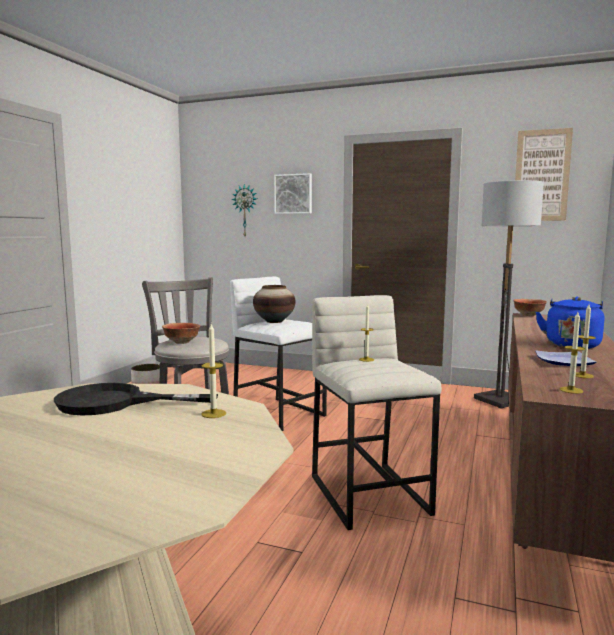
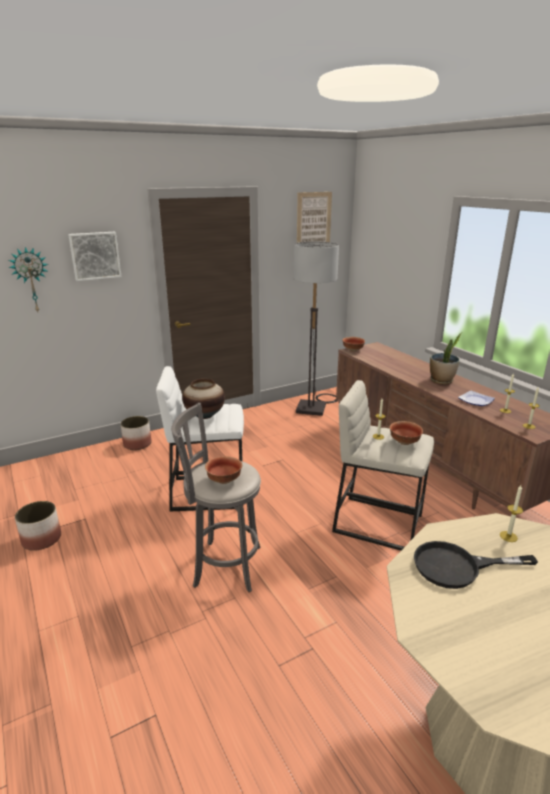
camera: 50 degrees left, 15 degrees up
(115, 403) = (457, 567): black frying pan -> black frying pan turned 45 degrees clockwise
(297, 375) = (137, 444): none -> planter
(378, 367) = (405, 442): none -> bowl
(571, 344) = (441, 380): blue kettle -> potted plant

